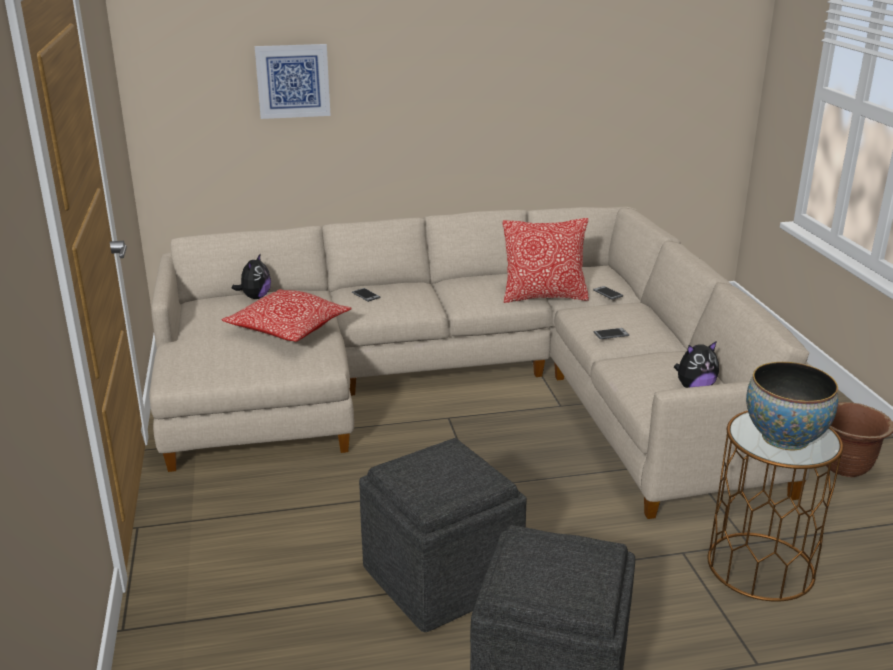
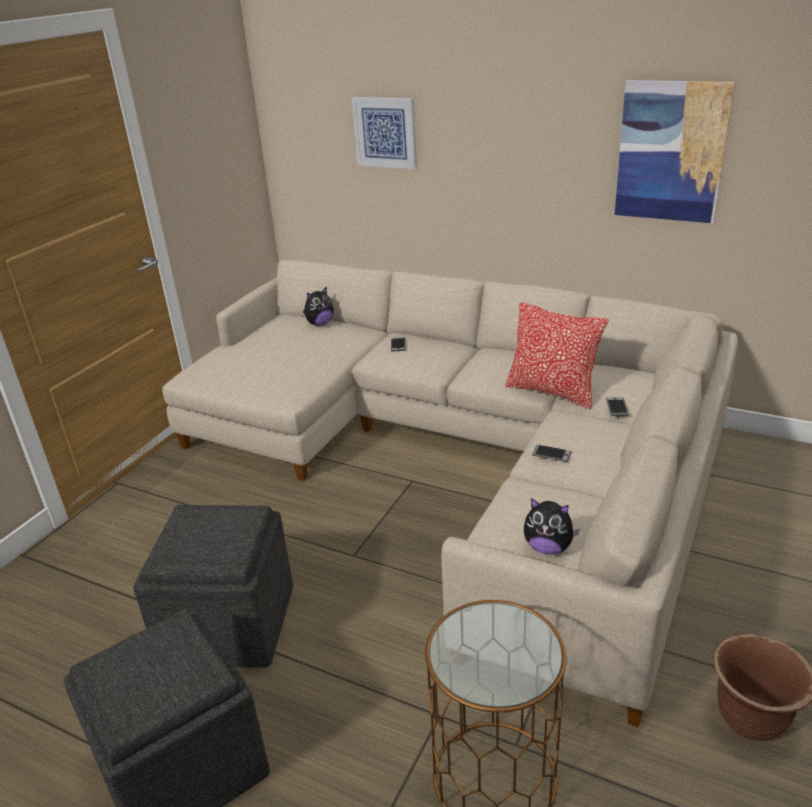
camera: 40 degrees right, 5 degrees up
(288, 329) = (301, 359): pillow -> none
(573, 75) = (671, 152): none -> picture
(784, 438) = (489, 654): bowl -> none

